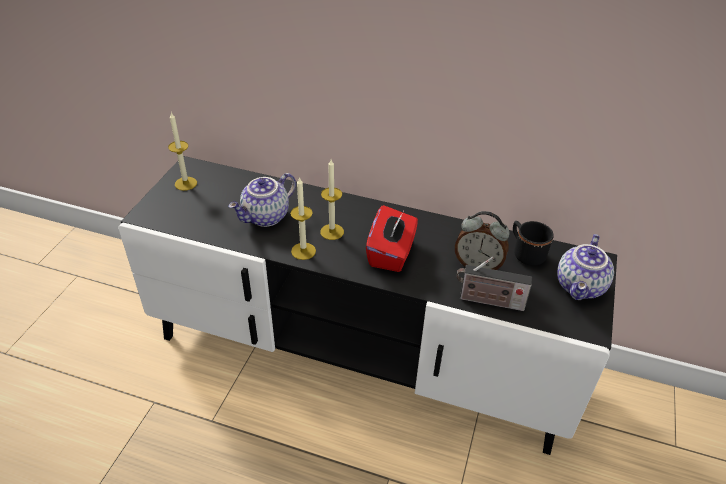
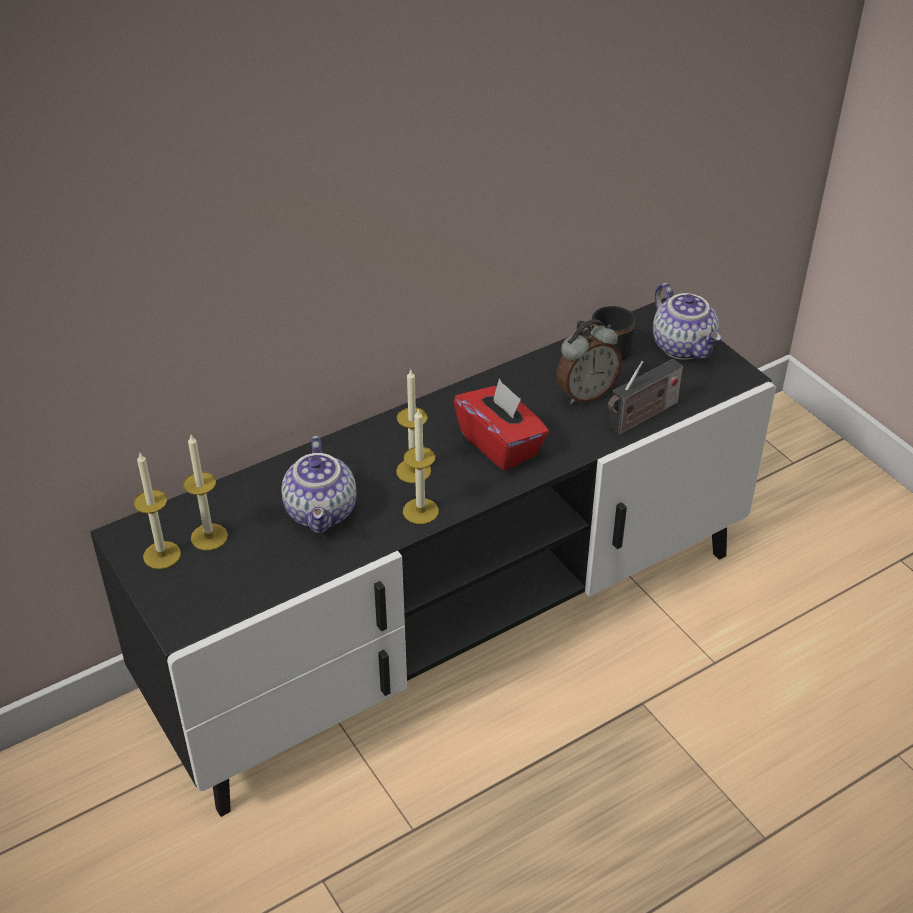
camera: 50 degrees left, 0 degrees up
(212, 190) = (209, 537): none -> candle

